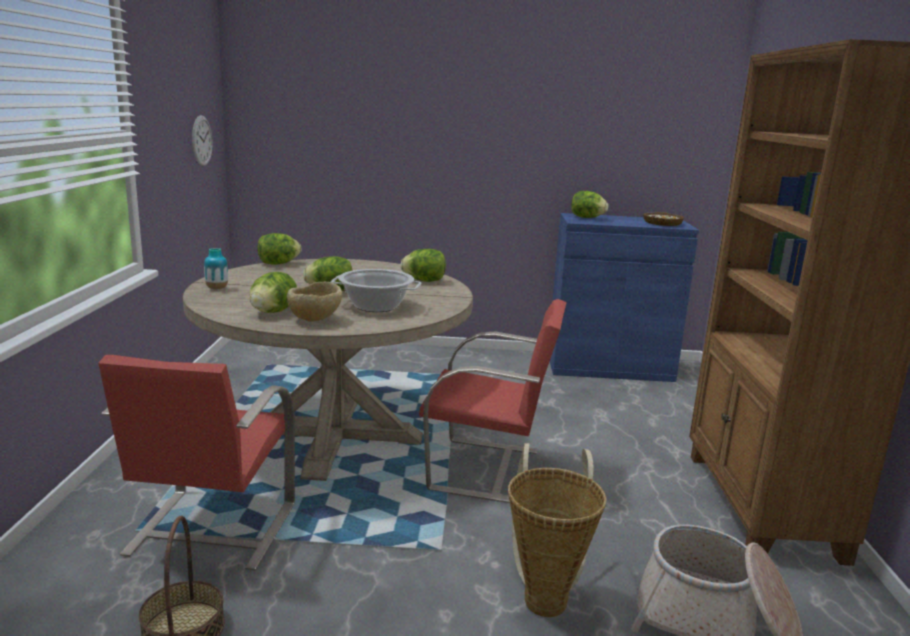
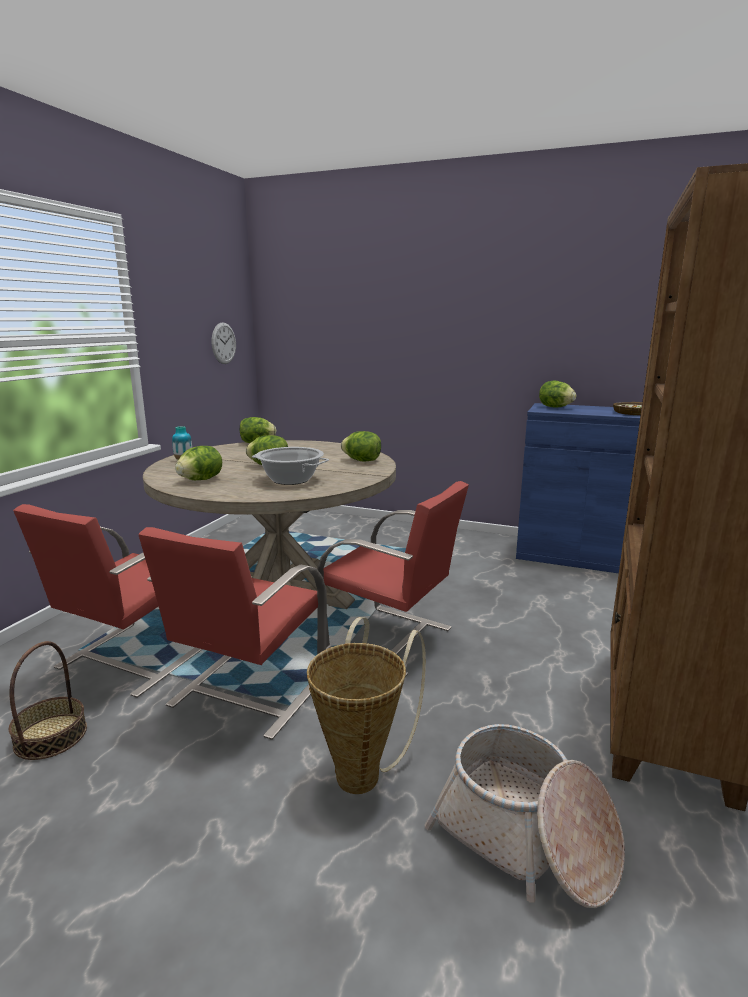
camera: 20 degrees right, 0 degrees up
(315, 321) = (224, 488): beige bowl -> none
(375, 544) = (246, 692): none -> red chair

